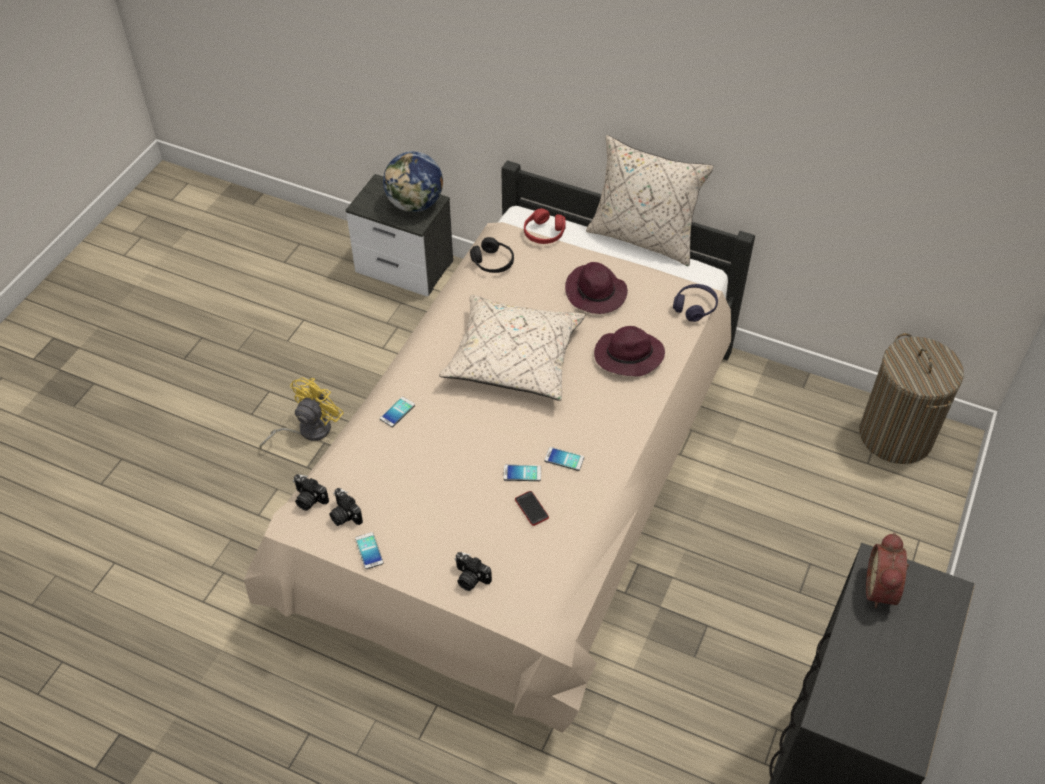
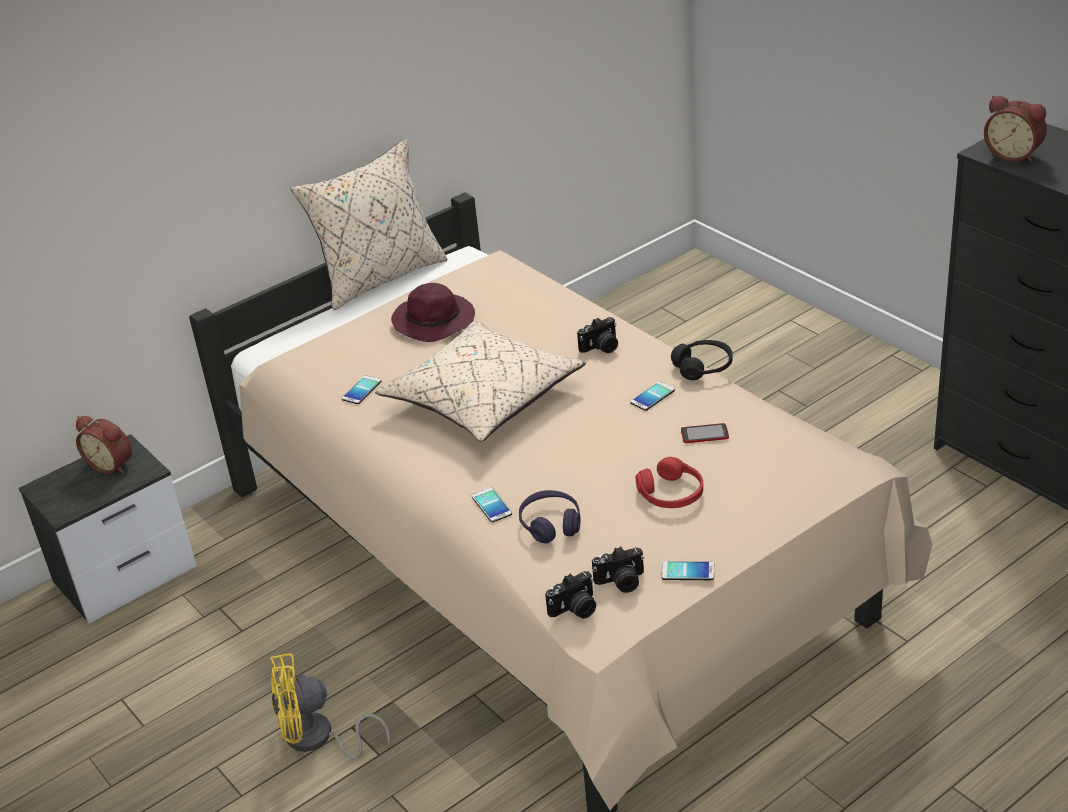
camera: 60 degrees left, 15 degrees down
(307, 430) = (318, 739): yellow fan -> yellow fan turned 75 degrees counterclockwise
(415, 204) = (112, 464): globe -> alarm clock
(470, 578) = (773, 500): camera -> camera (601, 348)
(493, 262) = (319, 382): black headphones -> black headphones (703, 367)
(522, 473) = (652, 430): phone -> phone (361, 390)
(544, 233) = (310, 336): red headphones -> red headphones (671, 493)
(627, 356) = (543, 323): purple hat -> none
(695, 307) = (510, 267): purple headphones -> purple headphones (550, 524)
(895, 435) = (665, 295): laundry basket -> none

